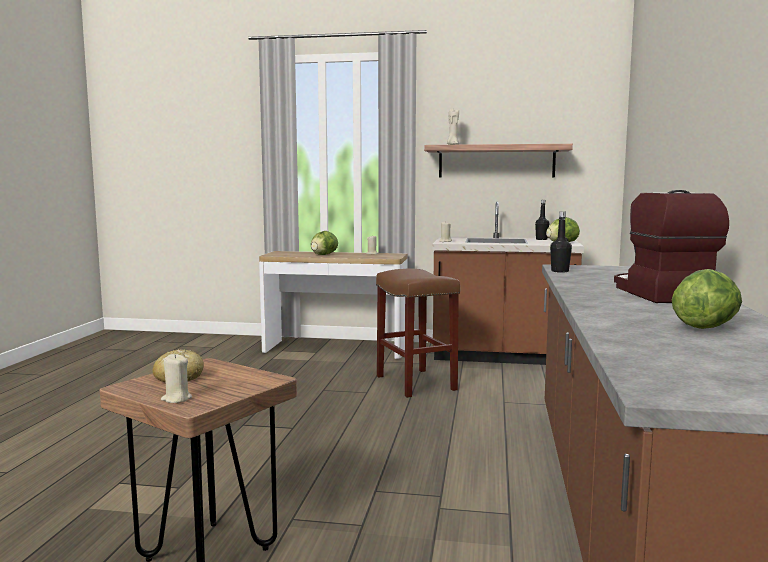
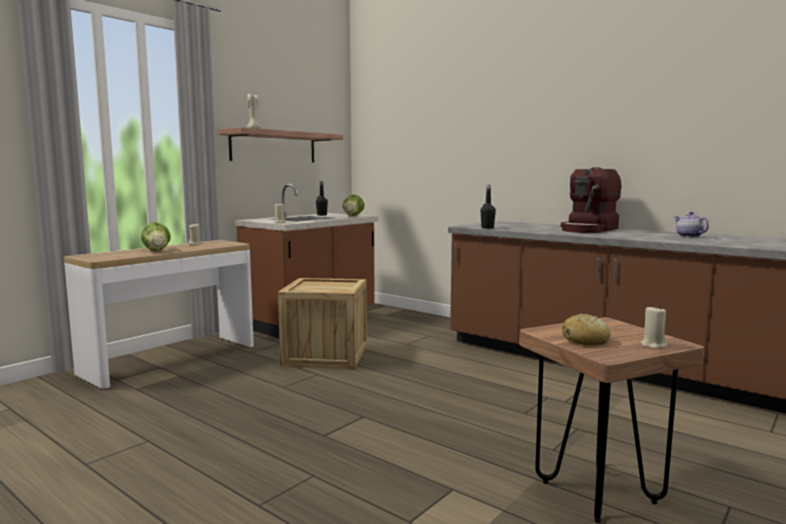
camera: 60 degrees left, 0 degrees up
(416, 383) = (326, 355): brown stool -> crate
(660, 293) = (589, 229): coffee machine -> coffee machine turned 75 degrees counterclockwise
(705, 327) = (688, 236): lettuce -> teapot

